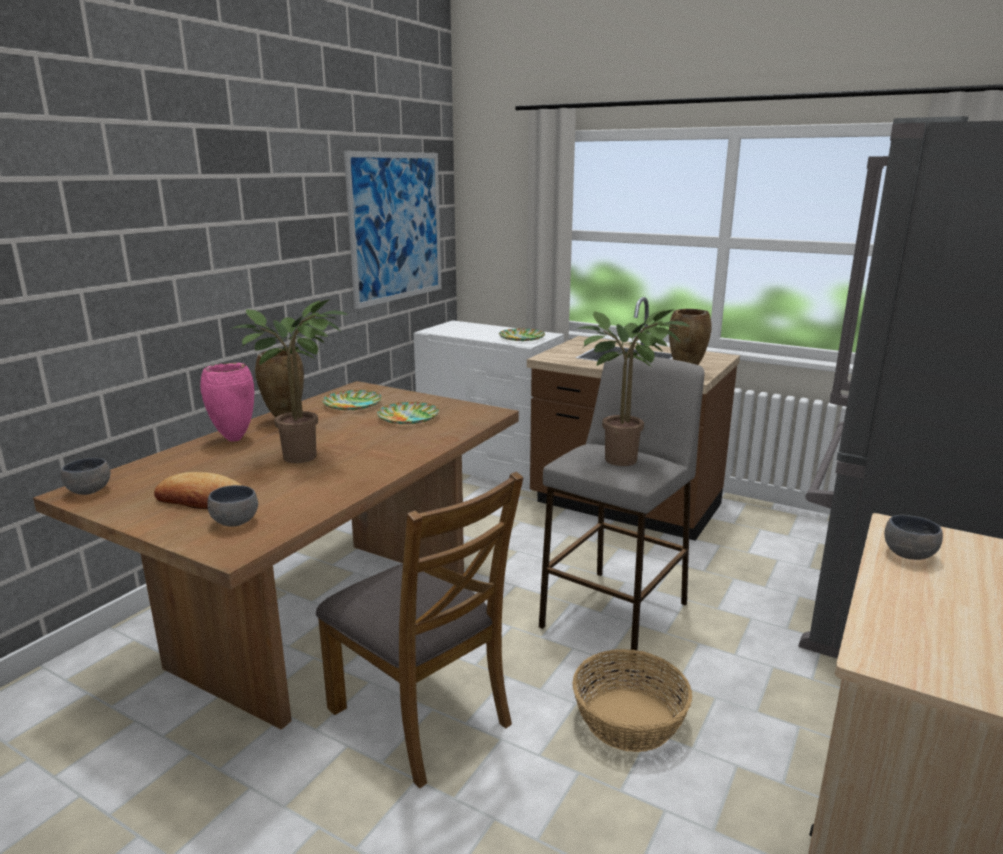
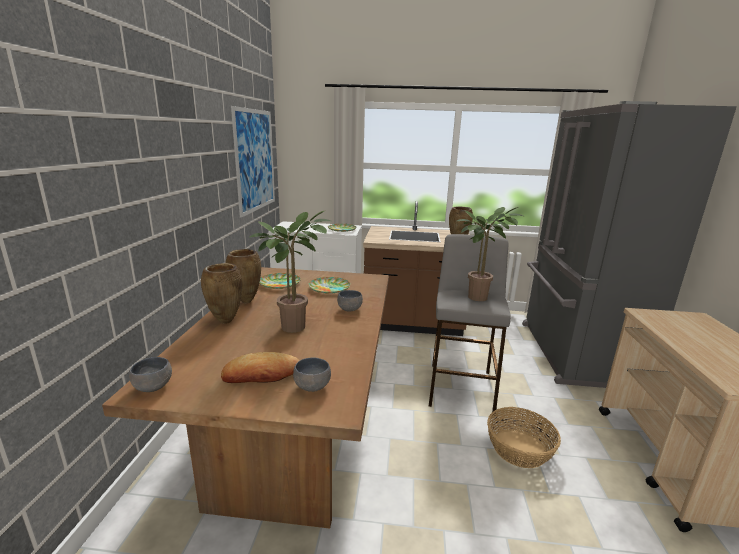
camera: 25 degrees left, 0 degrees up
(234, 439) = (225, 321): pink vase -> brown vase
(421, 715) = (411, 485): brown chair -> none
(908, 554) = (667, 326): grey bowl -> grey bowl (350, 309)

